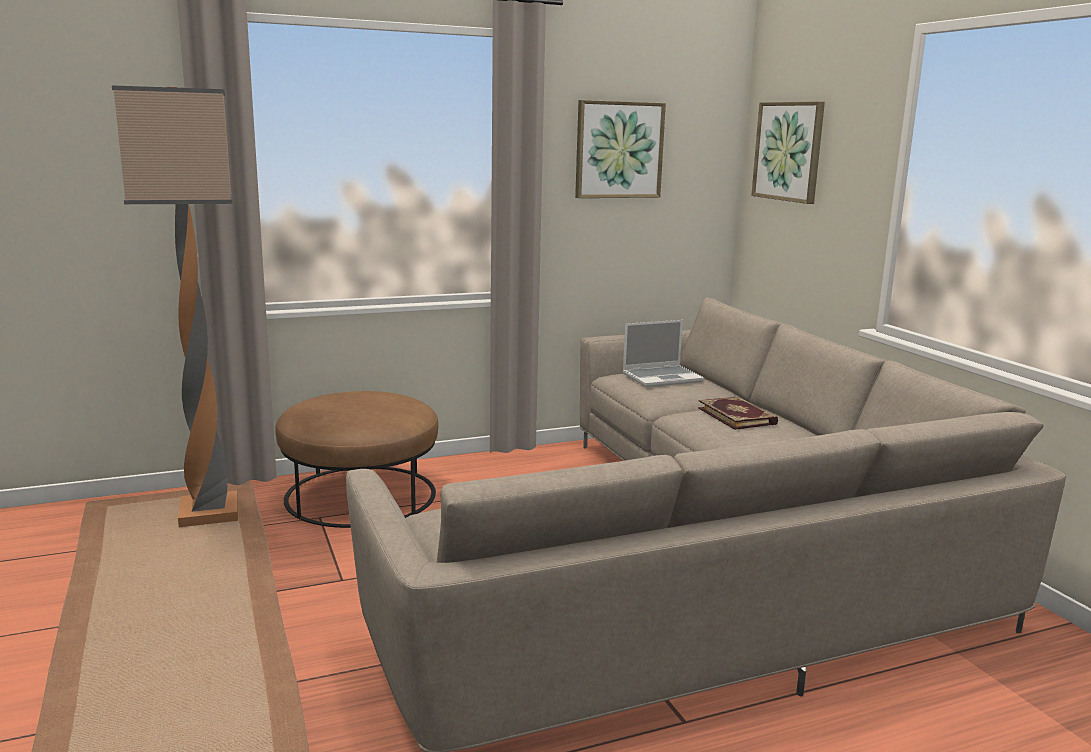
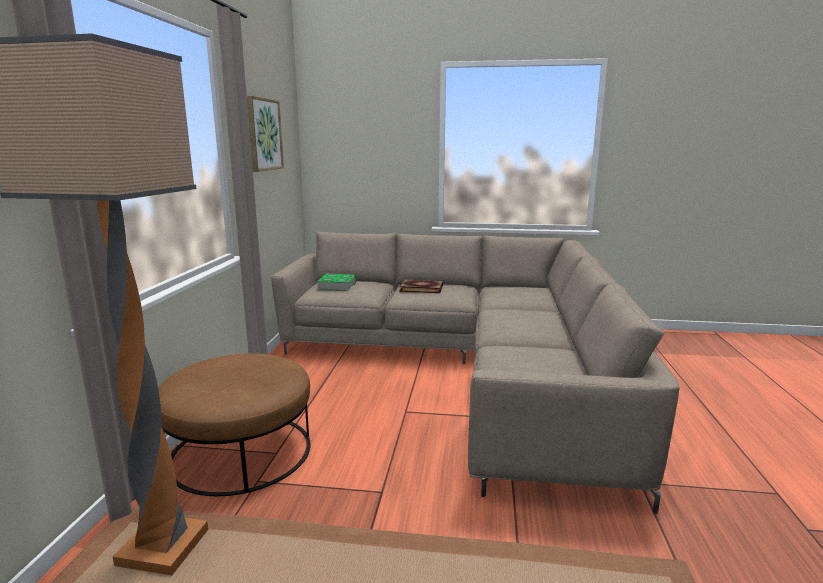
camera: 60 degrees left, 0 degrees up
(662, 377) = (337, 285): laptop -> book
(789, 151) = (347, 134): picture -> none

